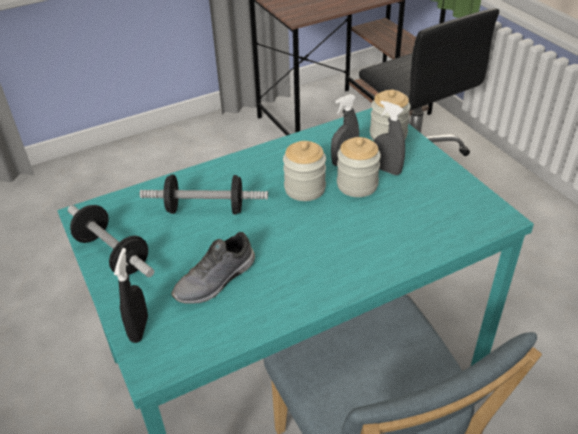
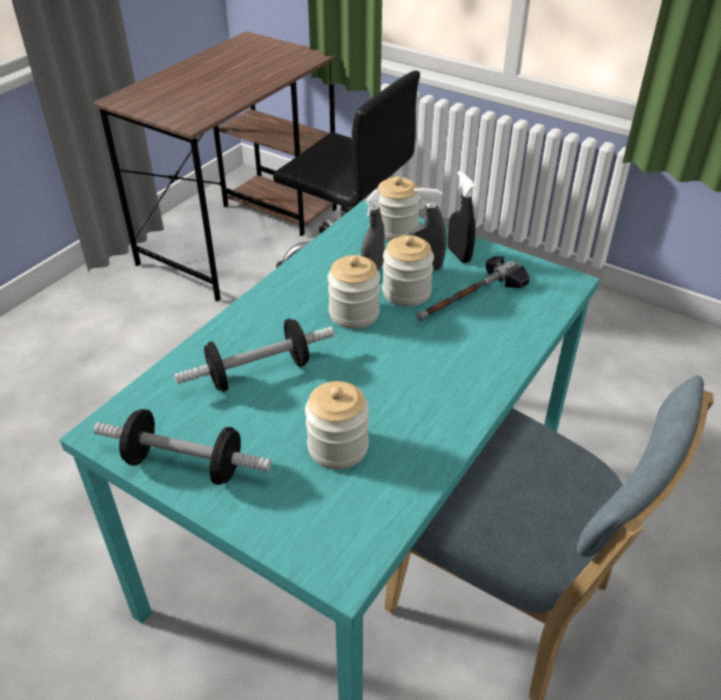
camera: 30 degrees left, 0 degrees up
(139, 329) = (292, 536): black spray bottle -> black spray bottle (459, 255)
(216, 280) = (338, 447): grey shoe -> jar
(405, 204) = (470, 297): none -> hammer

